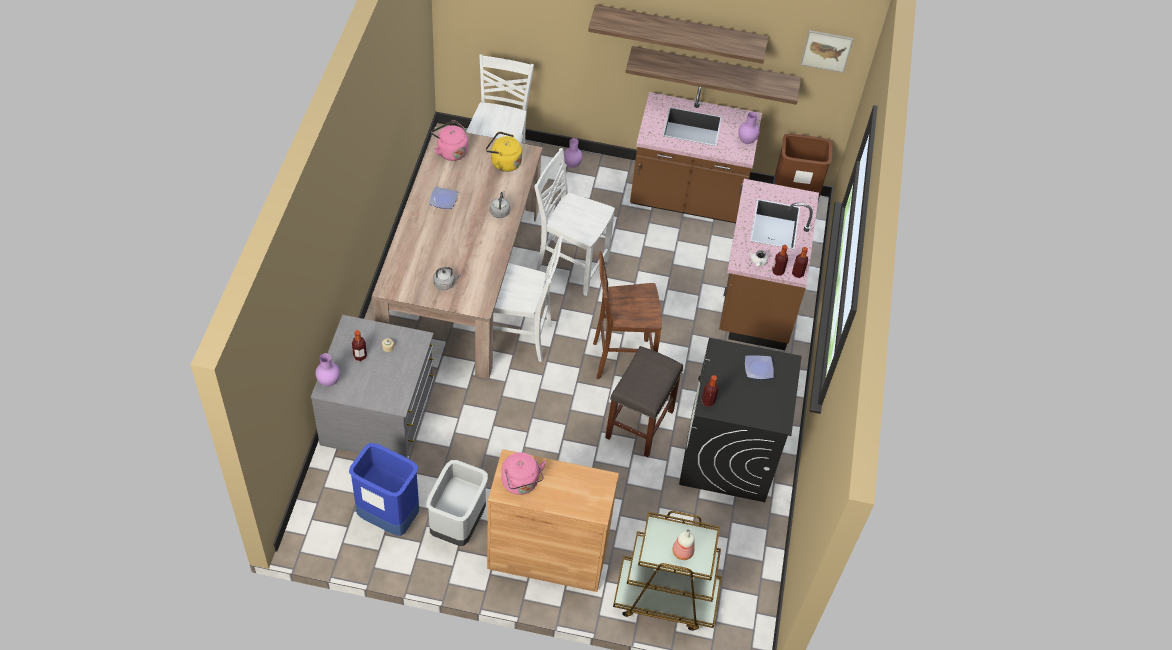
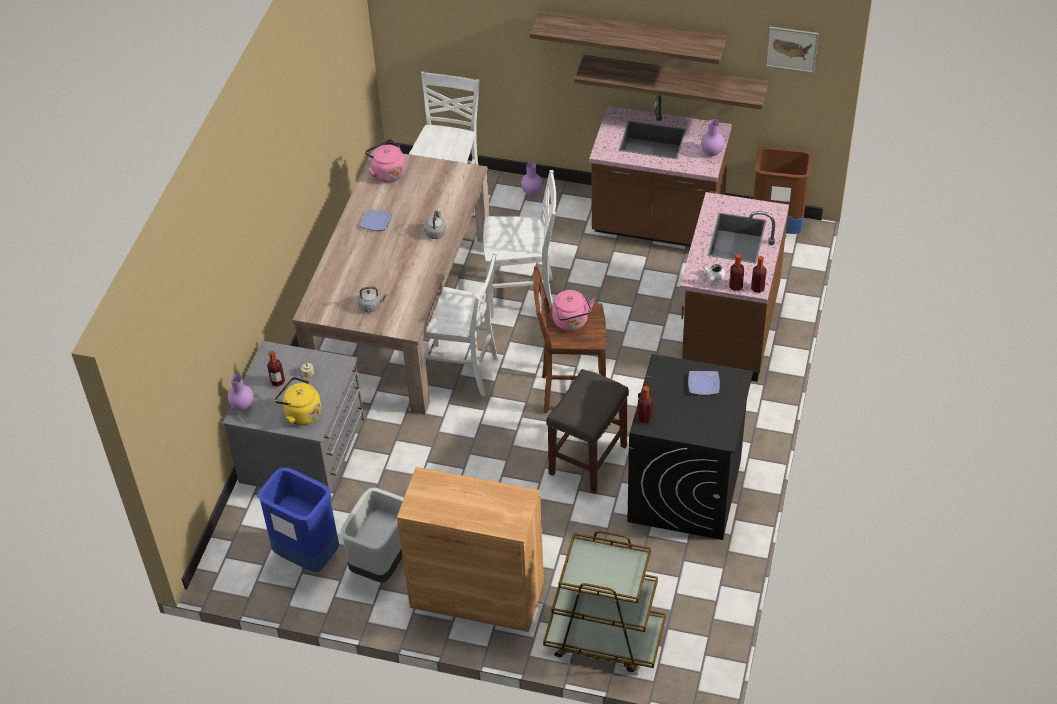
camera: 10 degrees right, 5 degrees down
(504, 162) = (444, 183): yellow kettle -> yellow kettle (301, 413)
(521, 483) = (433, 500): pink kettle -> pink kettle (571, 322)
(570, 265) = (522, 297): white chair -> white chair turned 150 degrees clockwise
(682, 552) = (608, 574): bottle -> none

